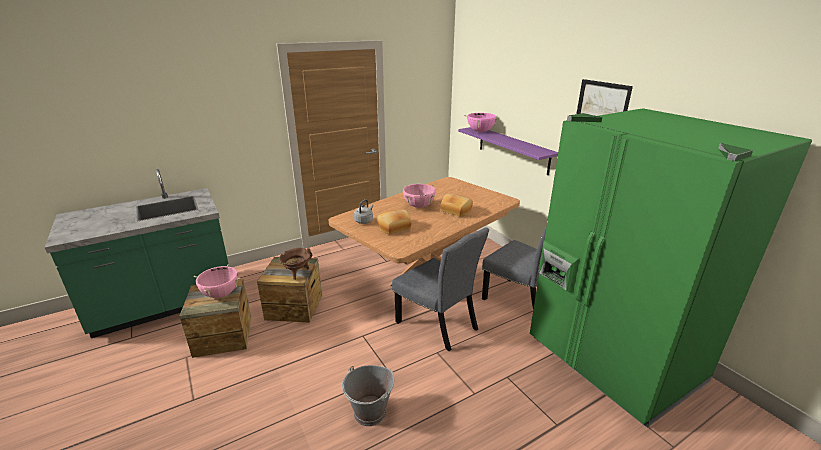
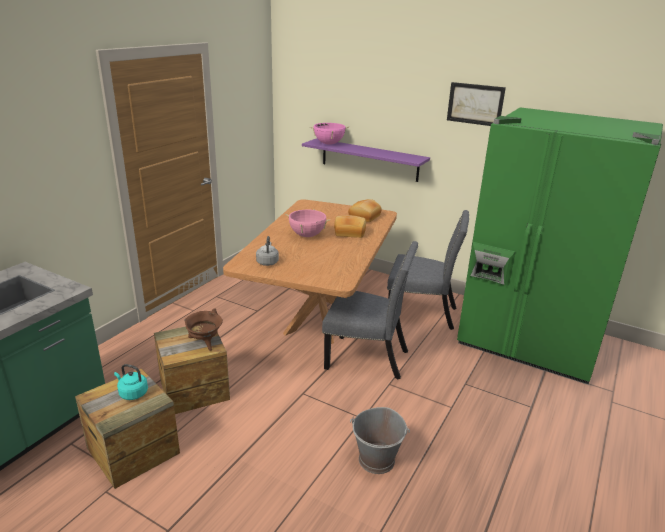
camera: 30 degrees left, 0 degrees up
(221, 294) = (132, 393): pink cooking pot -> turquoise kettle
(394, 228) = (309, 262): bread -> bread (365, 217)

